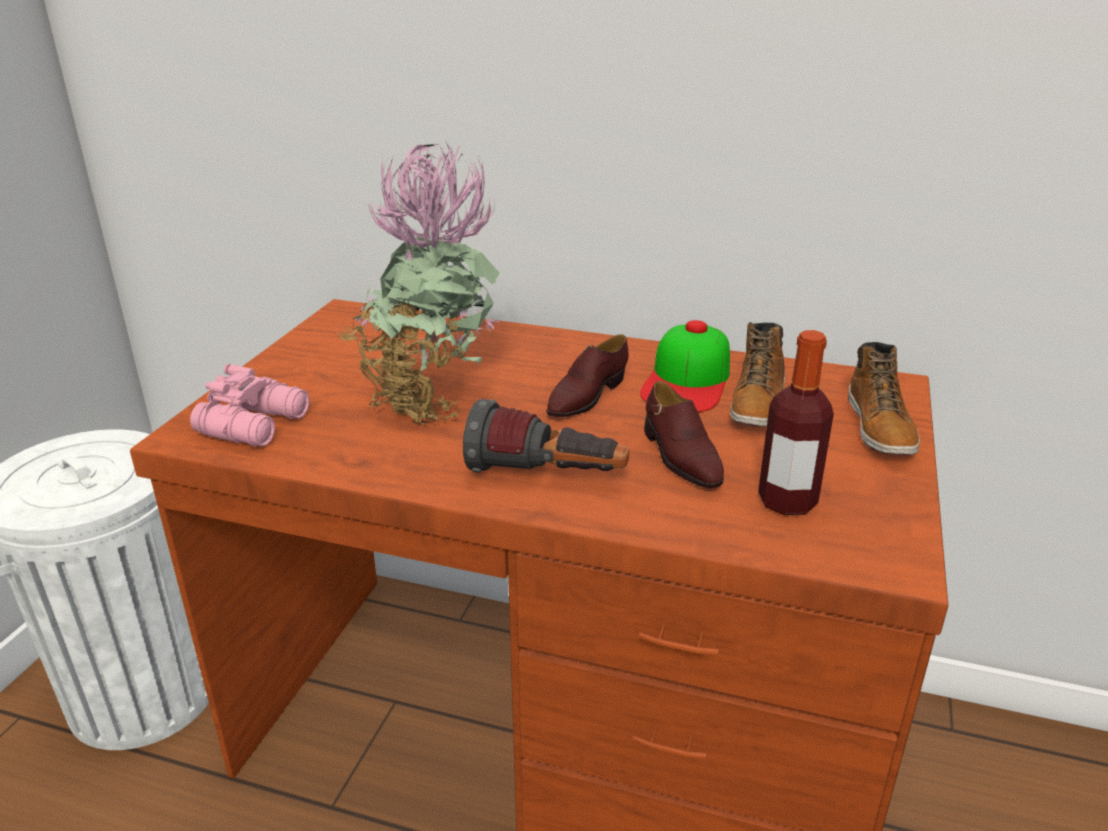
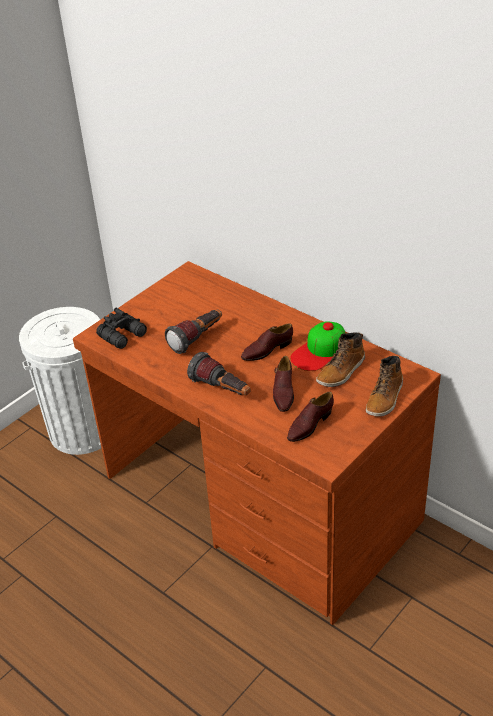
camera: 25 degrees right, 10 degrees up
(257, 424) = (124, 335): pink binoculars -> black binoculars
(429, 403) = (197, 339): potted plant -> flashlight
(787, 501) = (309, 425): bottle -> brown shoe

